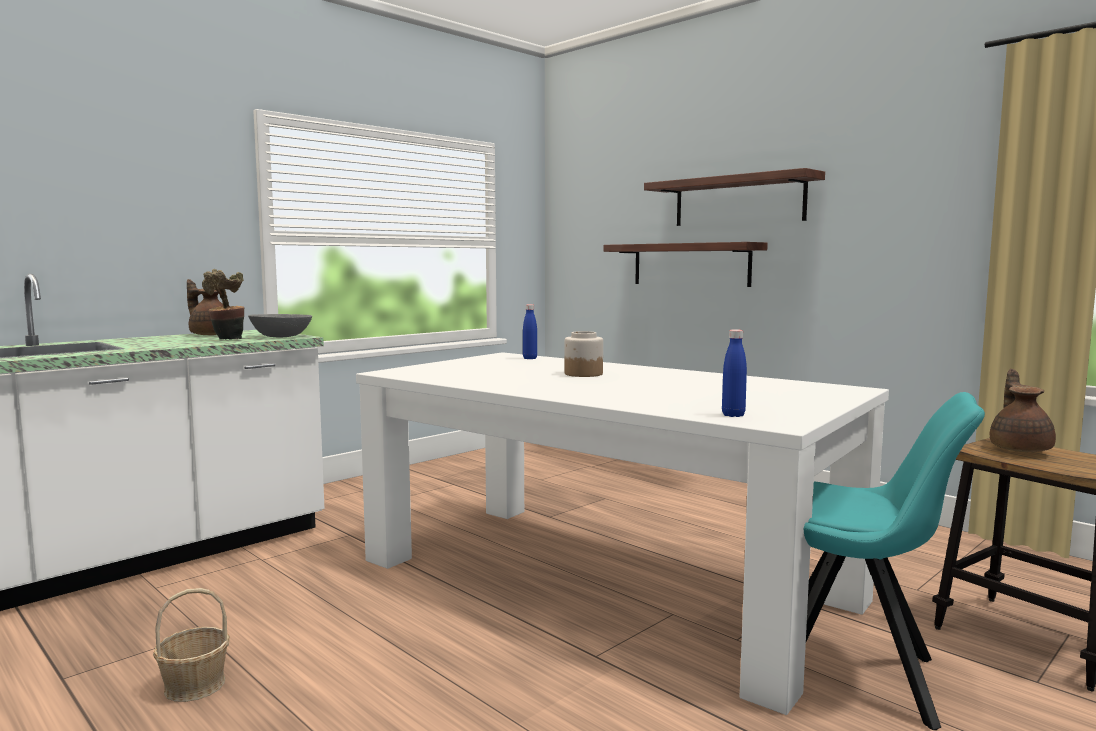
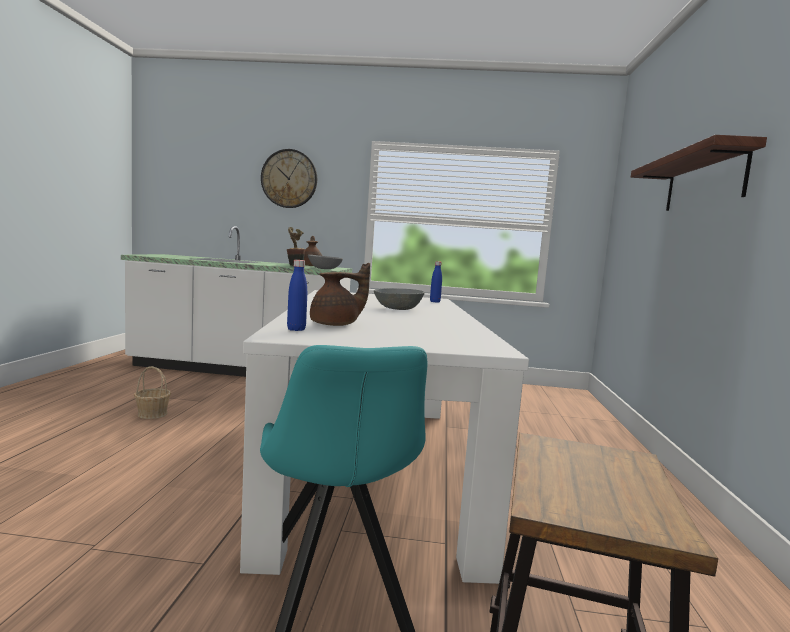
camera: 50 degrees right, 0 degrees up
(101, 170) = (289, 179): none -> wall clock
(583, 374) = (398, 308): jar -> grey bowl
(690, 264) = (669, 248): shelf -> none
(1020, 448) = (593, 463): brown teapot -> brown teapot (336, 325)

